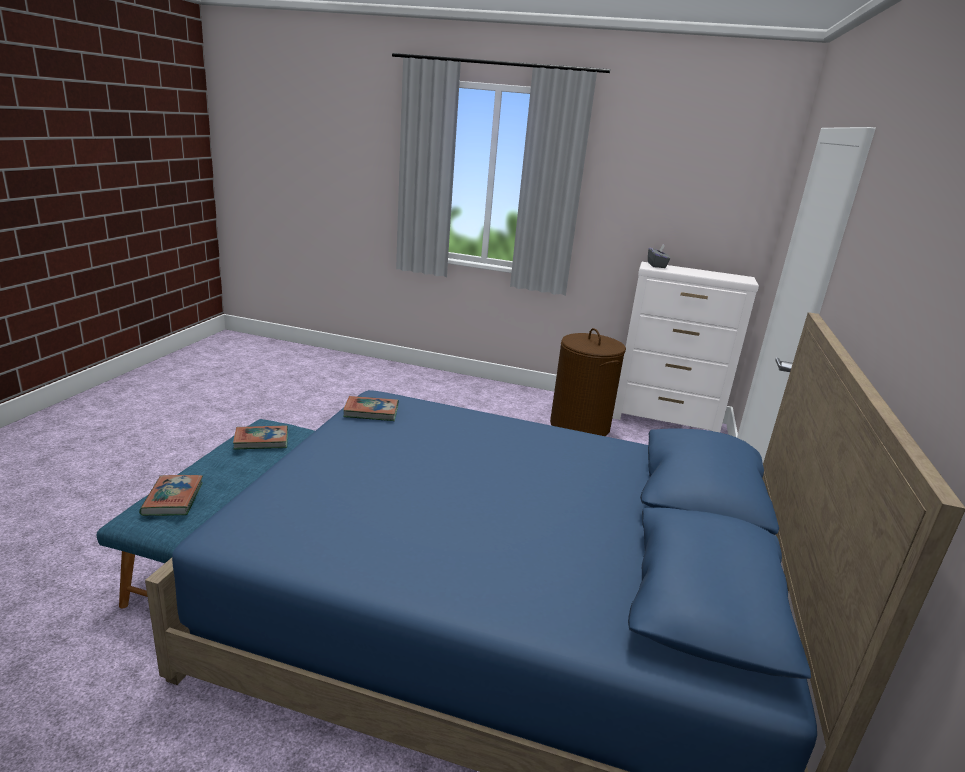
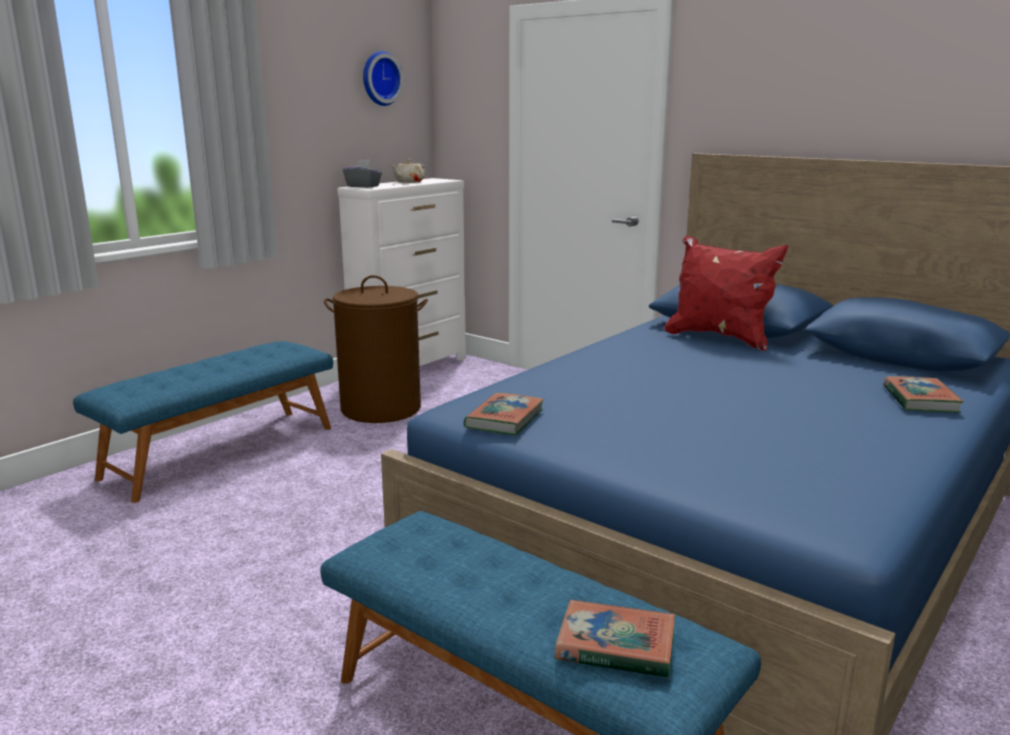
camera: 65 degrees left, 5 degrees down
(261, 441) = (439, 554): book -> book (920, 400)
(471, 395) = (221, 451): none -> blue bench
(642, 483) = (719, 338): none -> red pillow
(707, 273) = (409, 182): none -> beige teapot
(717, 182) = (379, 78): none -> wall clock

